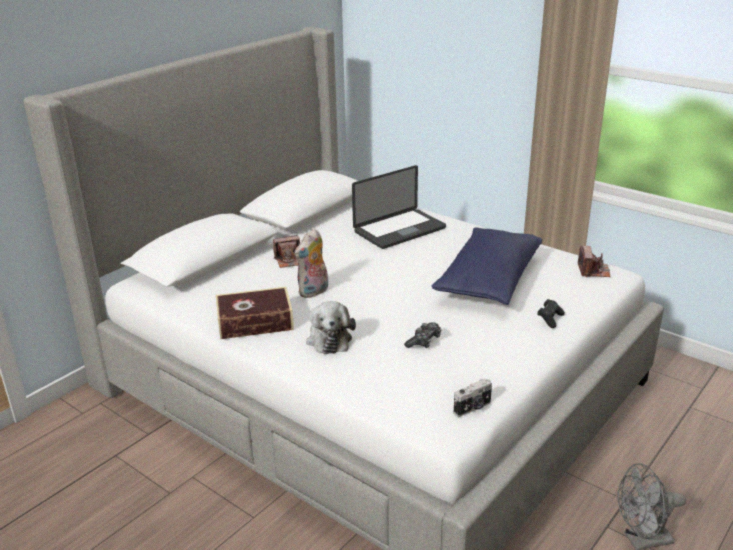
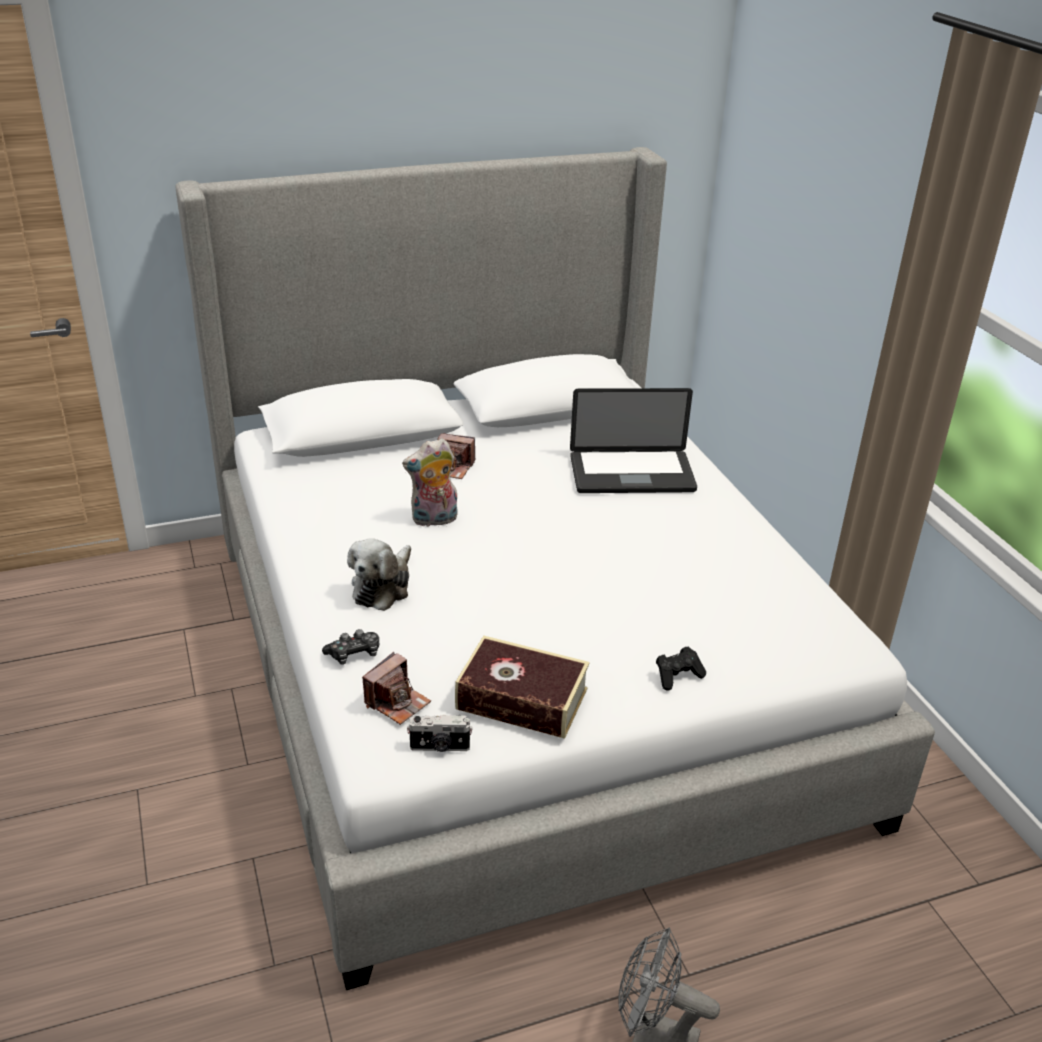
camera: 30 degrees right, 5 degrees up
(255, 322) = (330, 532): book -> book (522, 699)
(424, 341) = (479, 637): game controller -> game controller (354, 654)
(488, 281) = (662, 589): blue pillow -> none
(593, 271) = (828, 633): camera -> camera (397, 702)

